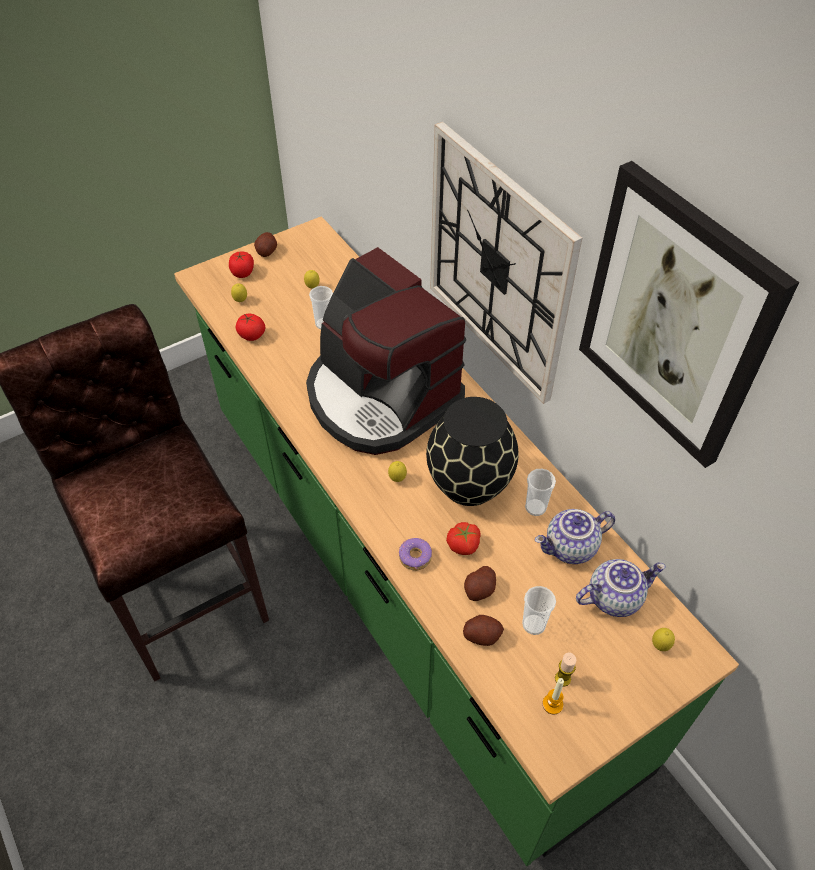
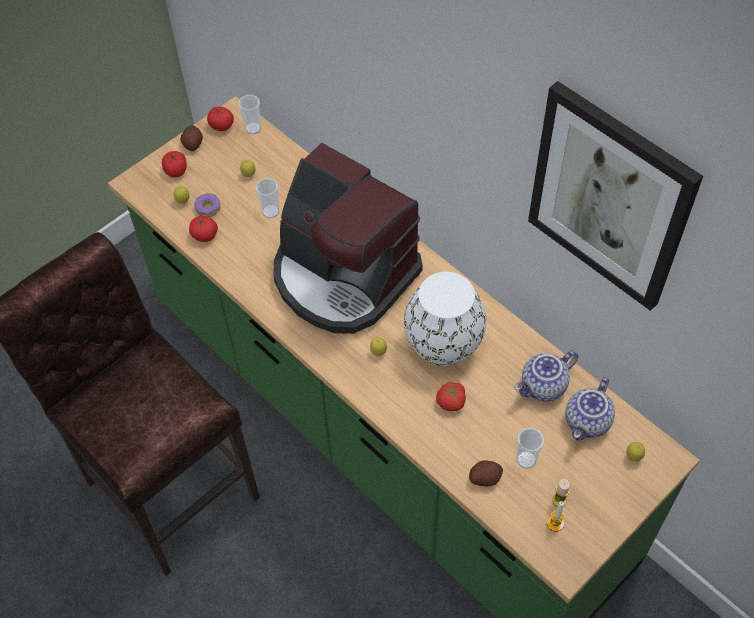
camera: 10 degrees left, 5 degrees up
(299, 240) = (221, 126): none -> tomato
(415, 557) = (412, 421): donut -> donut (208, 208)
(470, 483) = (444, 344): black vase -> white vase
(479, 589) = (474, 439): potato -> none
(498, 265) = (439, 148): wall clock -> none
(535, 507) = (506, 356): cup -> cup (253, 128)
(614, 596) = (588, 422): teapot -> teapot turned 150 degrees clockwise

